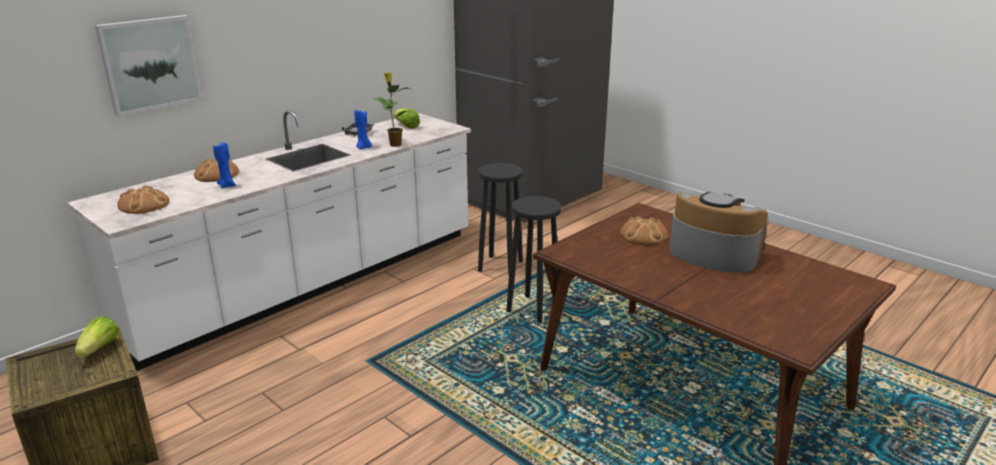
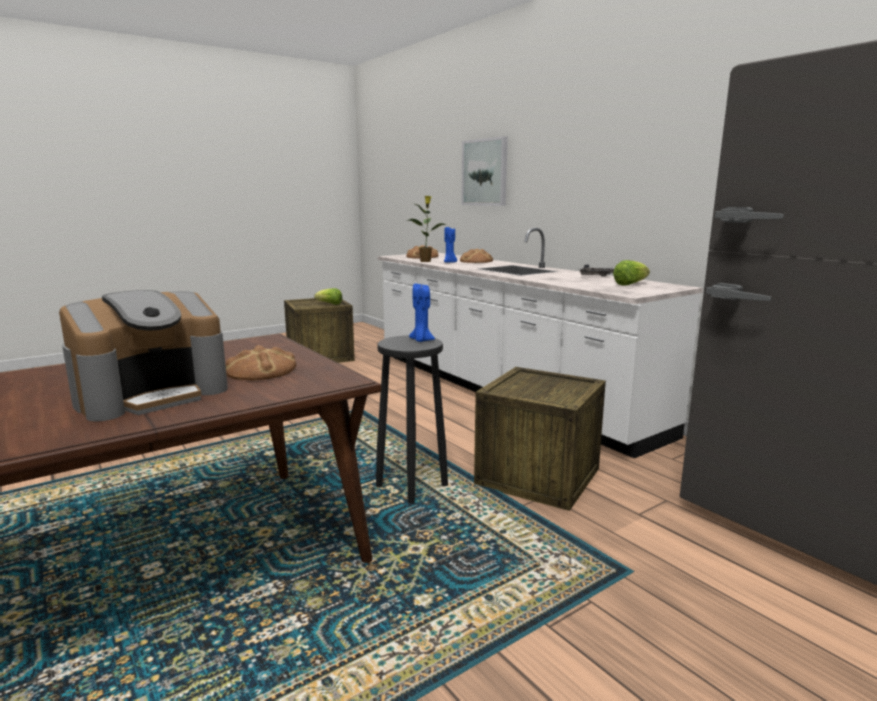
camera: 100 degrees right, 10 degrees down
(363, 148) = (543, 277): blue candle -> blue candle (421, 340)
(395, 144) = (555, 282): potted plant -> potted plant (426, 261)
(500, 265) = (538, 476): black stool -> crate

